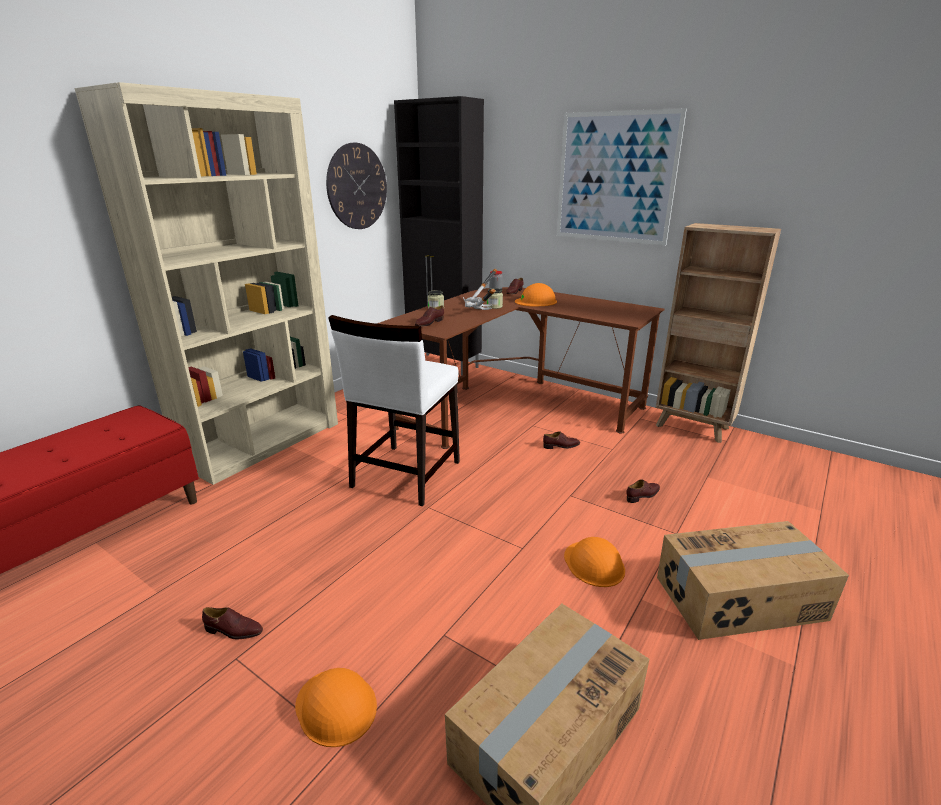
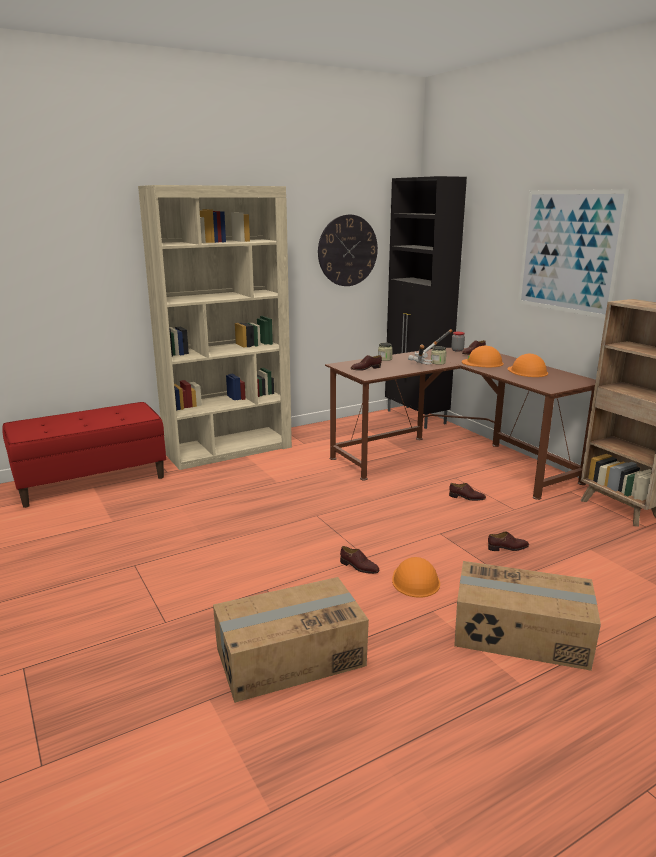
camera: 25 degrees right, 5 degrees down
(233, 630) = (141, 551): brown shoe -> brown shoe (359, 567)
(336, 706) = (174, 603): orange hard hat -> orange hard hat (527, 371)
(405, 474) = (316, 491): white chair -> none

